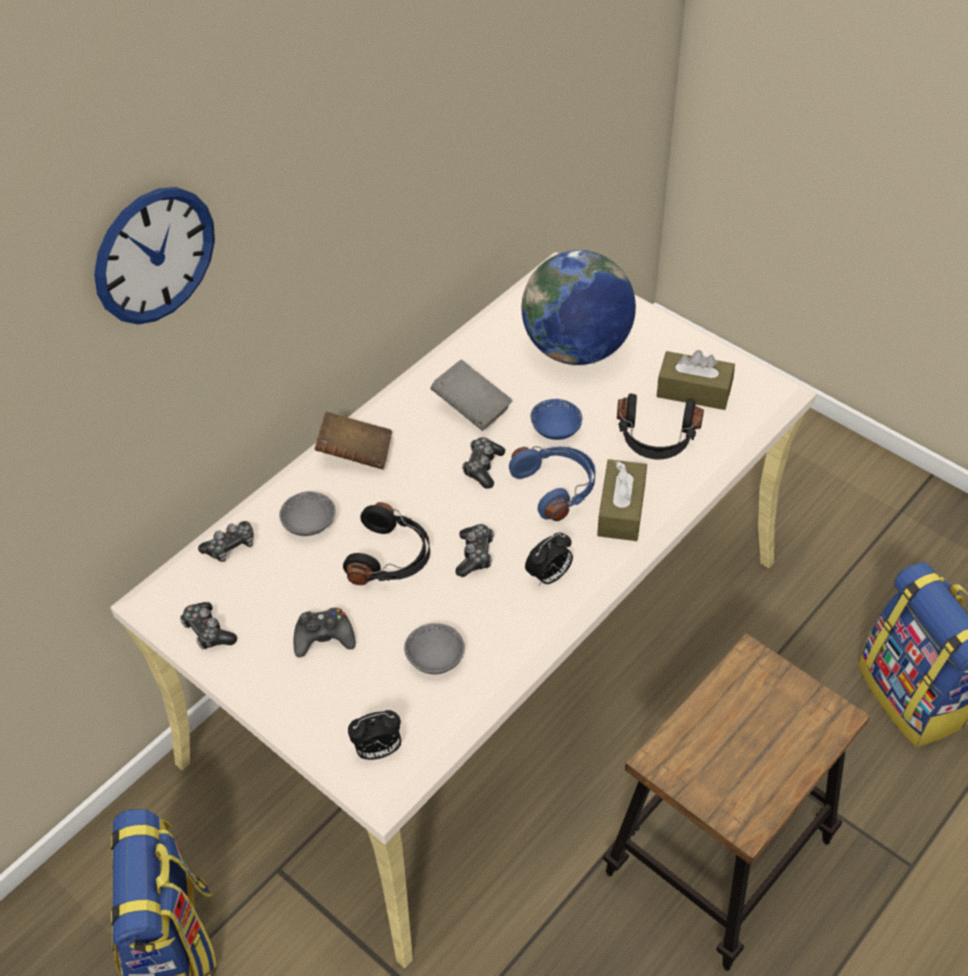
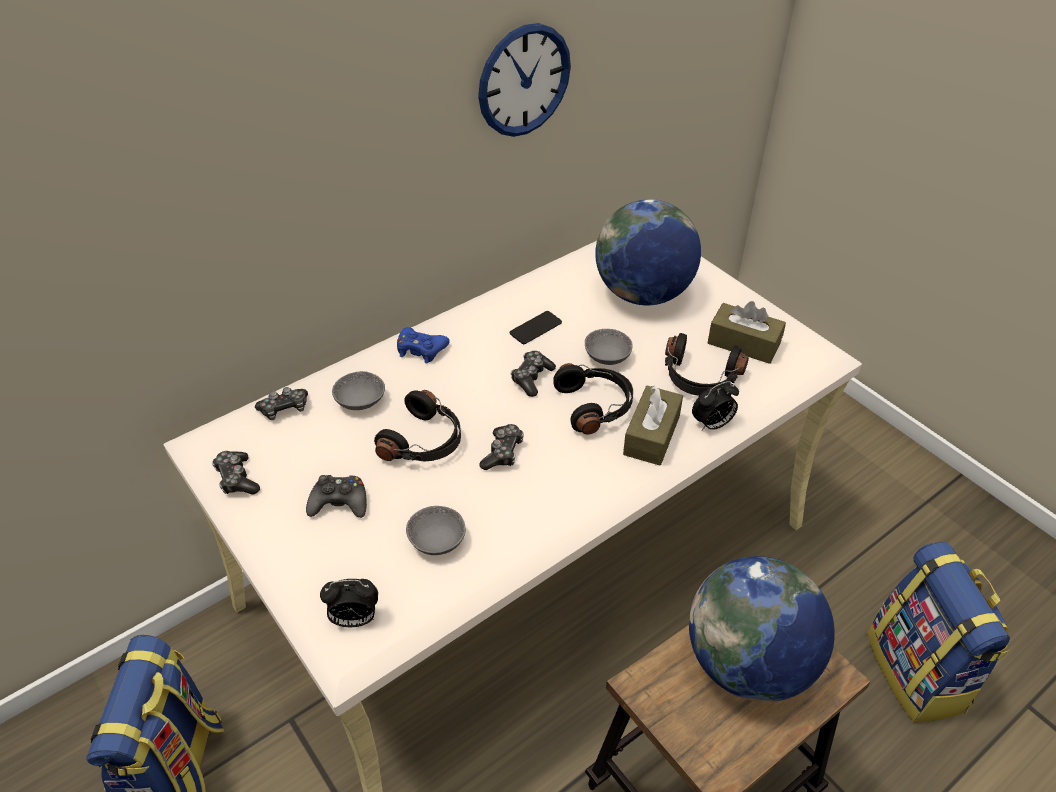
camera: 10 degrees right, 5 degrees down
(154, 255) = (222, 99): wall clock -> wall clock (524, 80)
(355, 454) = (421, 349): brown book -> blue game controller
(471, 408) = (535, 328): grey book -> phone
(549, 576) = (567, 483): alarm clock -> alarm clock (712, 424)
(555, 429) = (607, 357): blue bowl -> grey bowl
(556, 487) = (595, 406): blue headphones -> black headphones
(755, 720) = (748, 663): none -> globe

